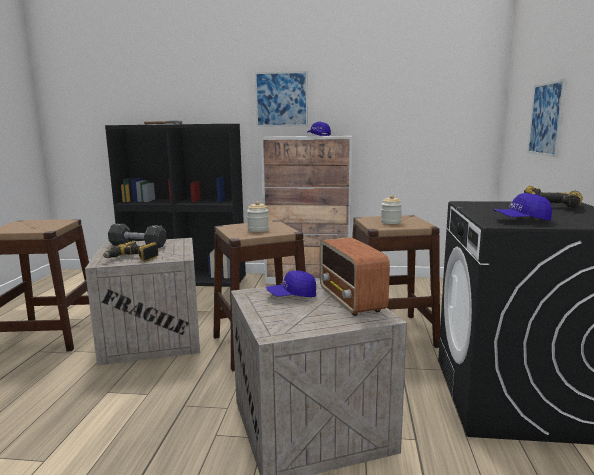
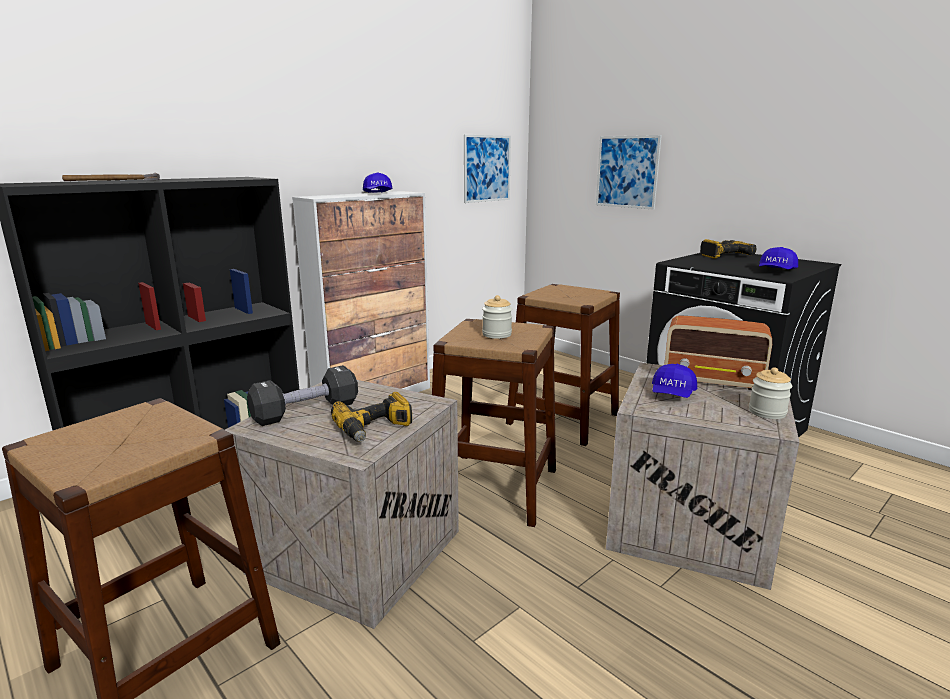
camera: 50 degrees left, 5 degrees up
(281, 99) = (305, 137): picture -> picture (487, 168)
(391, 222) = (565, 295): jar -> jar (767, 412)

